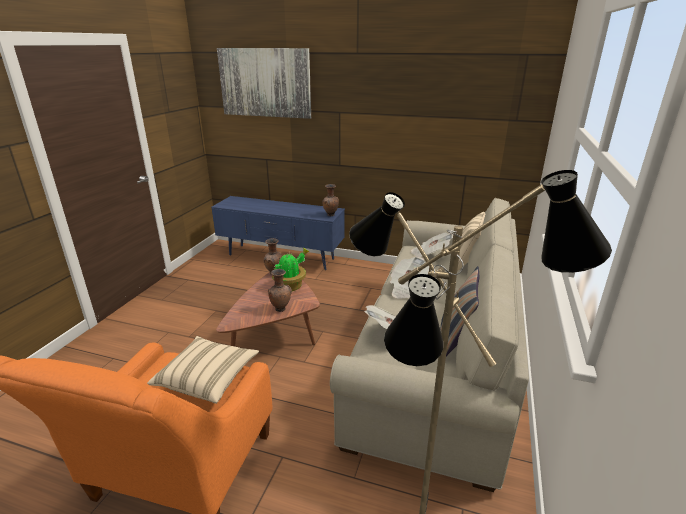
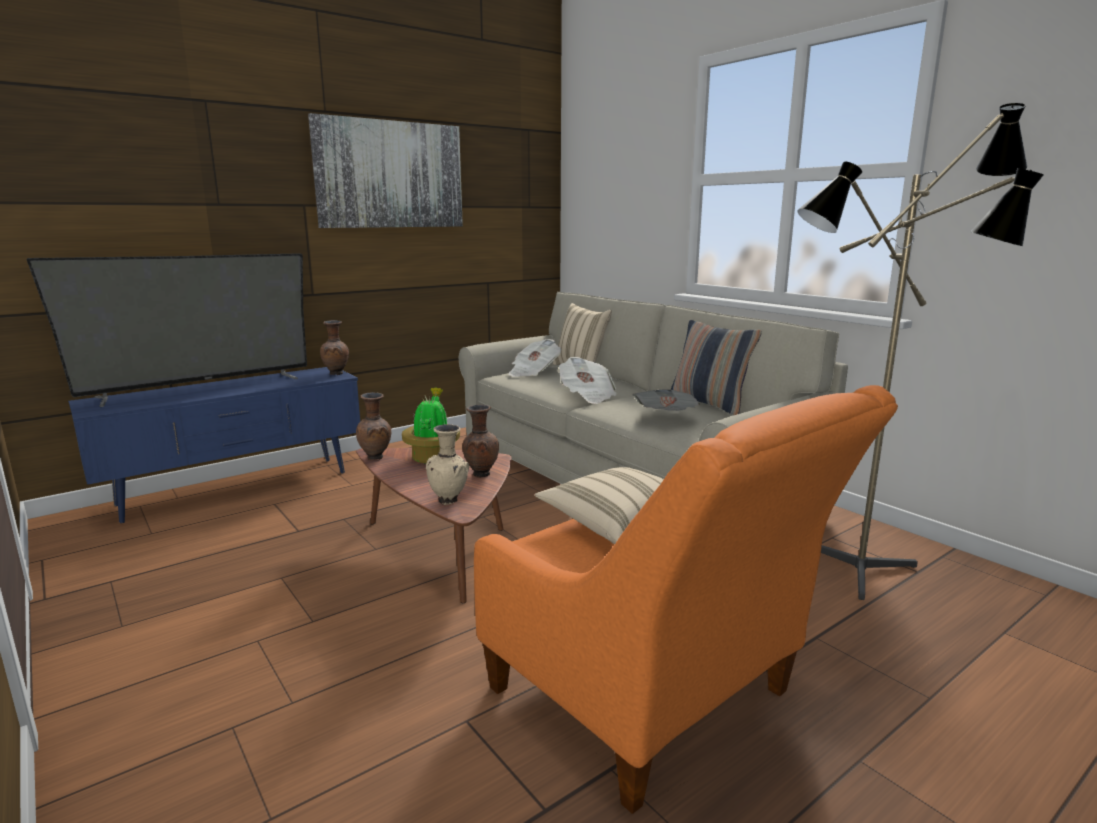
camera: 55 degrees left, 10 degrees down
(238, 315) = (449, 501): none -> beige vase
(265, 83) = (147, 152): picture -> picture (390, 175)
(272, 204) = (200, 388): none -> television

